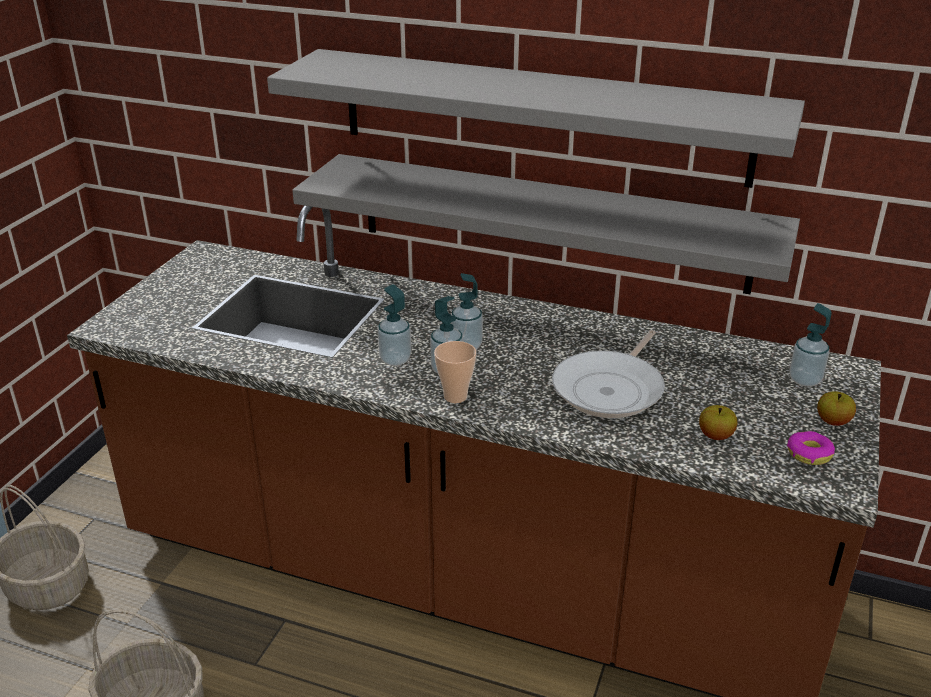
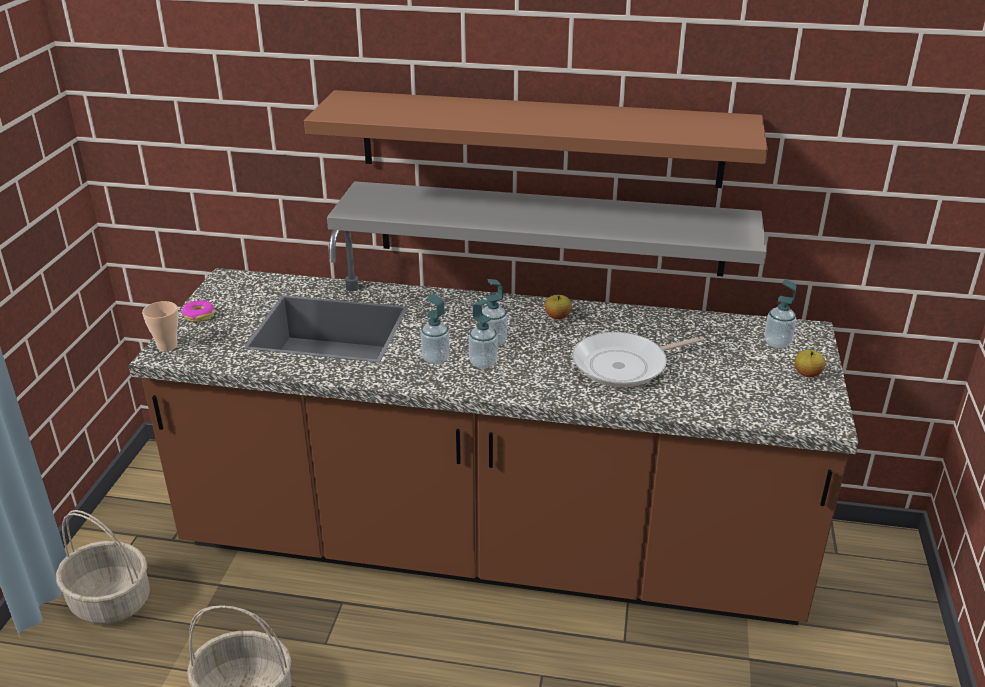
camera: 10 degrees left, 0 degrees up
(455, 396) = (498, 385): cup -> cup (167, 346)
(541, 116) = (540, 138): grey shelf -> brown shelf
(611, 389) = (625, 365): frying pan -> frying pan turned 45 degrees clockwise
(715, 435) = (719, 395): apple -> apple (557, 317)
(809, 454) = (795, 402): donut -> donut (199, 315)

